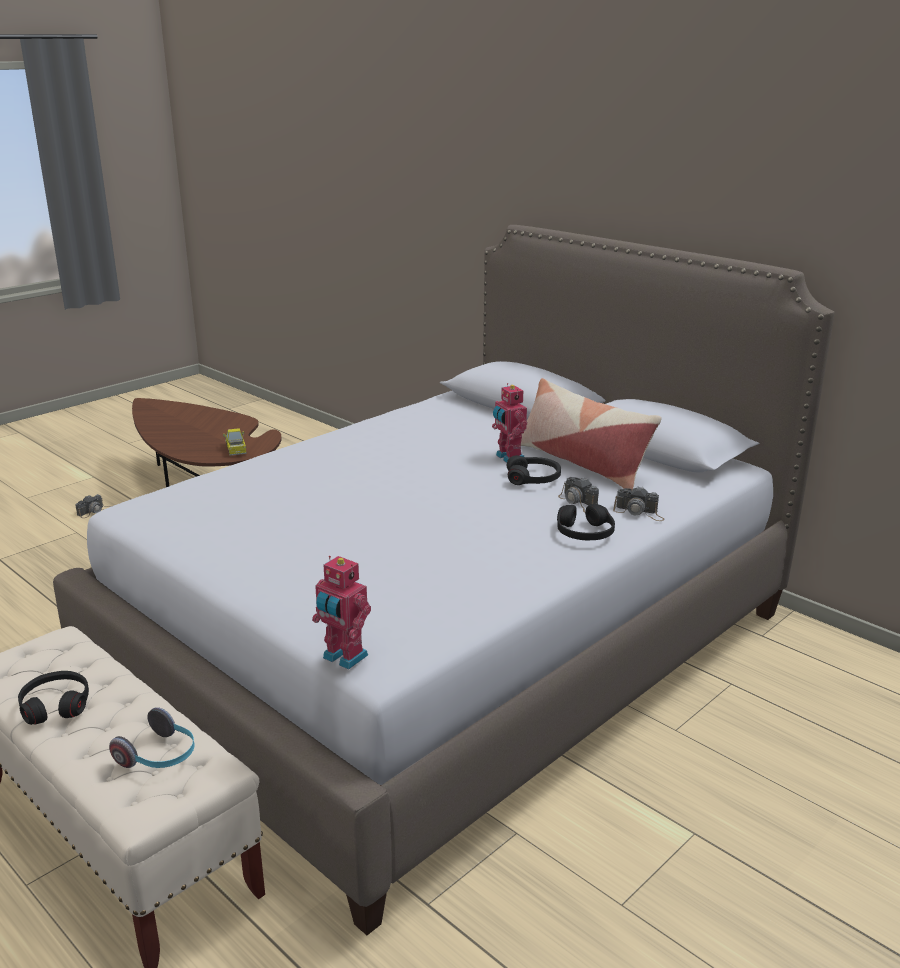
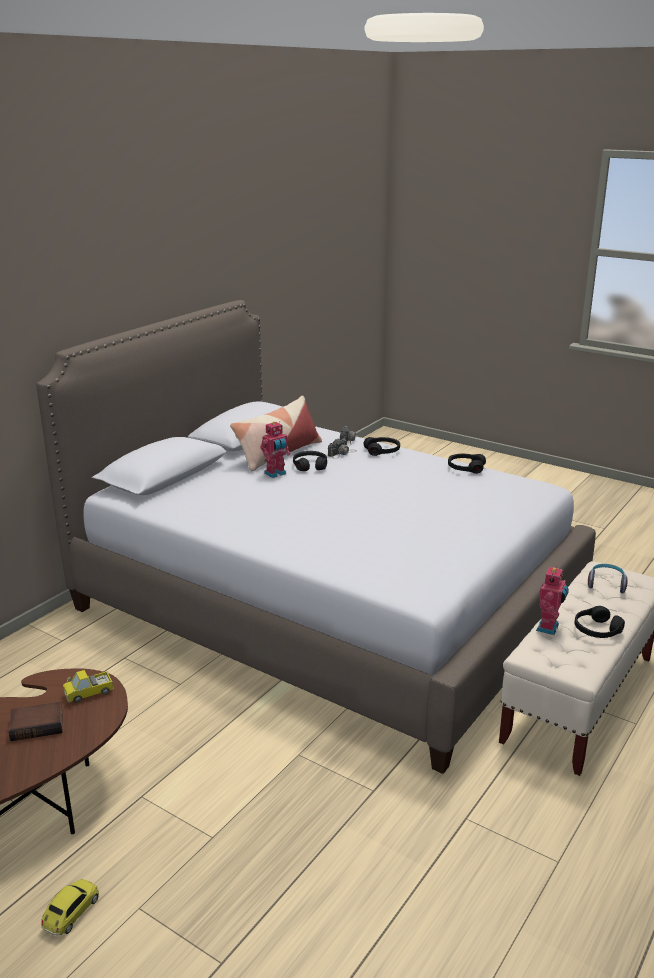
camera: 100 degrees left, 0 degrees up
(95, 511) = (71, 913): camera -> toy car
(210, 436) = (38, 725): none -> book
(343, 658) = (551, 495): toy robot -> toy robot (549, 628)
(492, 594) = (466, 468): none -> black headphones

